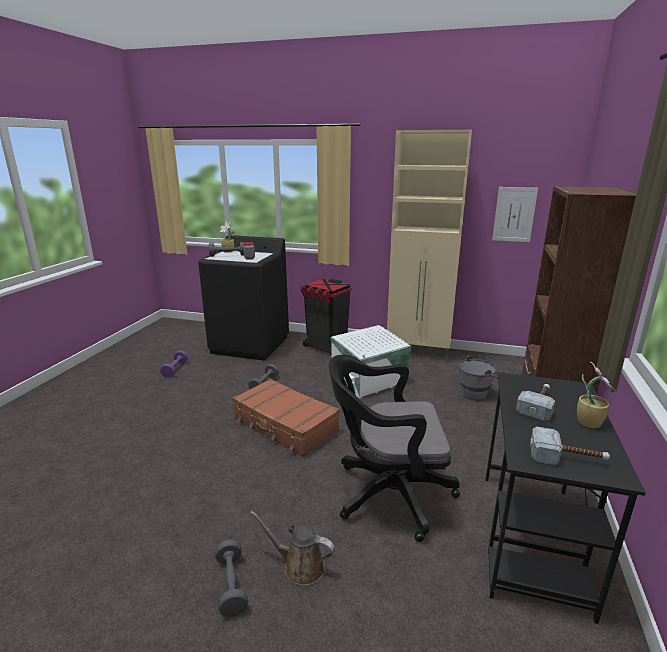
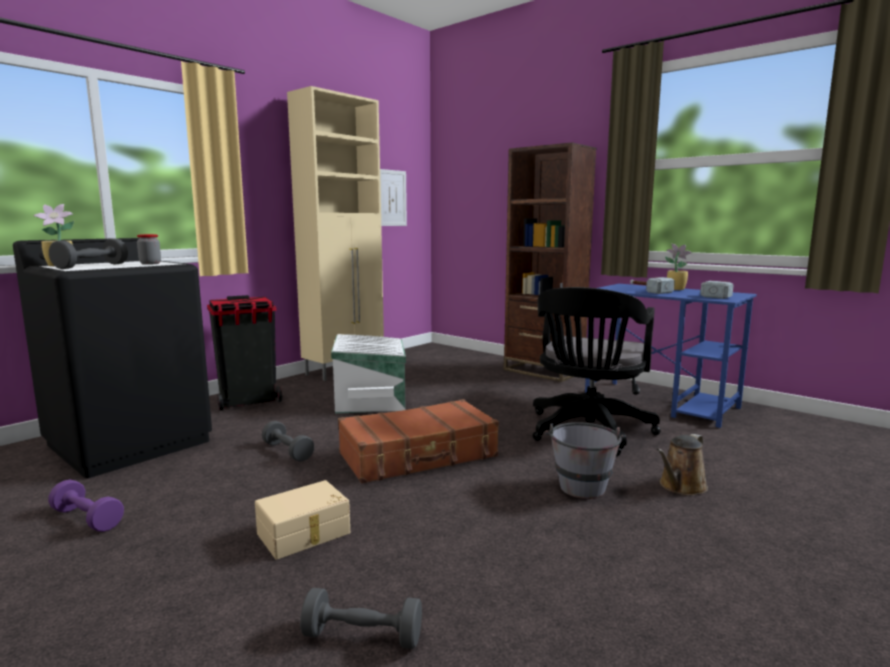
camera: 65 degrees left, 10 degrees down
(176, 421) = (304, 534): none -> beige storage box
(231, 585) = (706, 527): grey dumbbell -> grey dumbbell (362, 636)
(478, 393) = (456, 370): grey bucket -> grey bucket (581, 483)
(532, 539) = (661, 403): black desk -> blue desk

